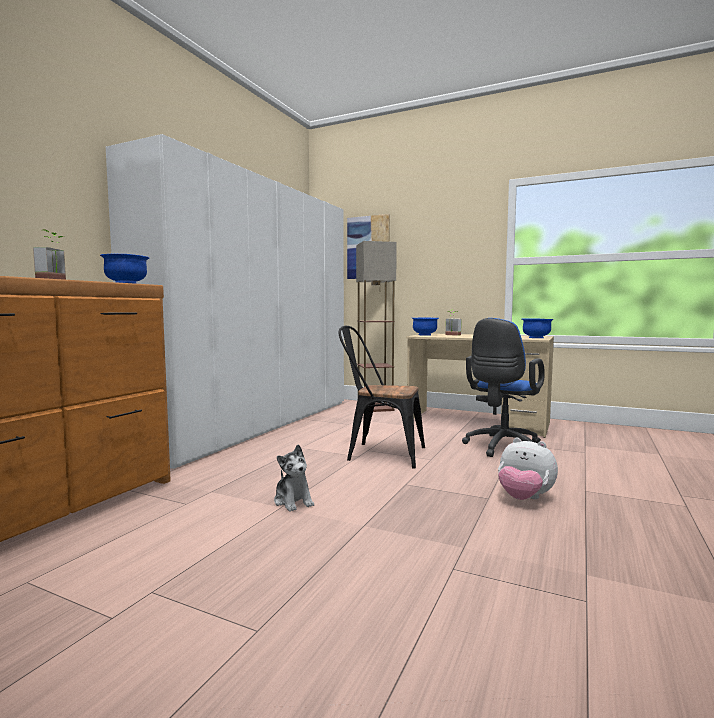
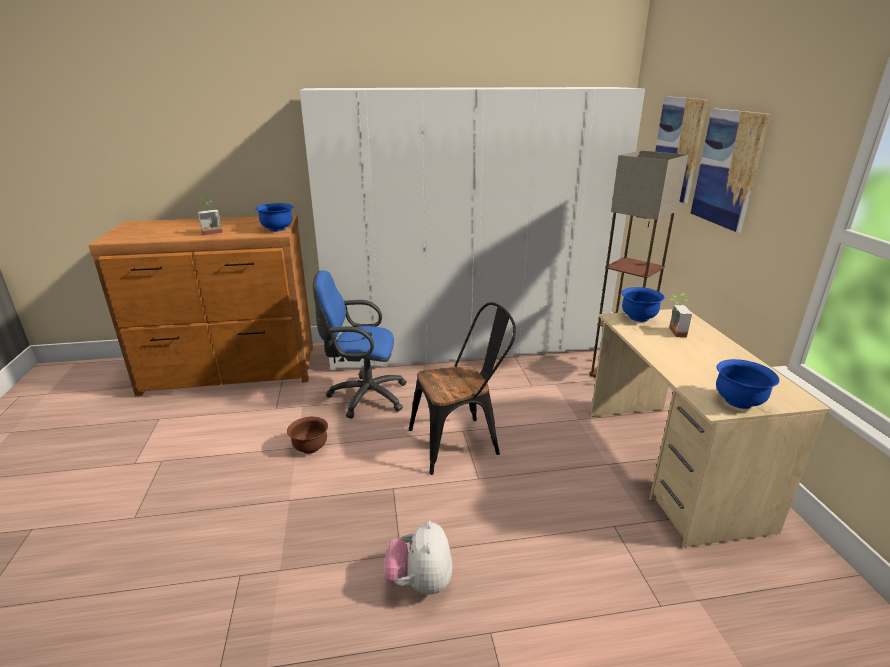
camera: 55 degrees right, 20 degrees up
(293, 501) = (310, 447): plush toy -> brown bowl
(380, 453) = (461, 441): black chair -> black chair turned 90 degrees clockwise
(419, 249) = (728, 169): none -> picture
(501, 447) = (582, 518): blue office chair -> blue office chair (363, 396)

